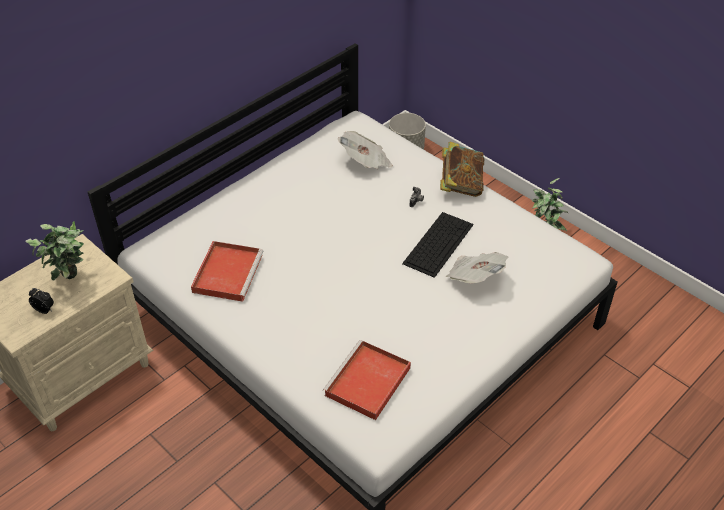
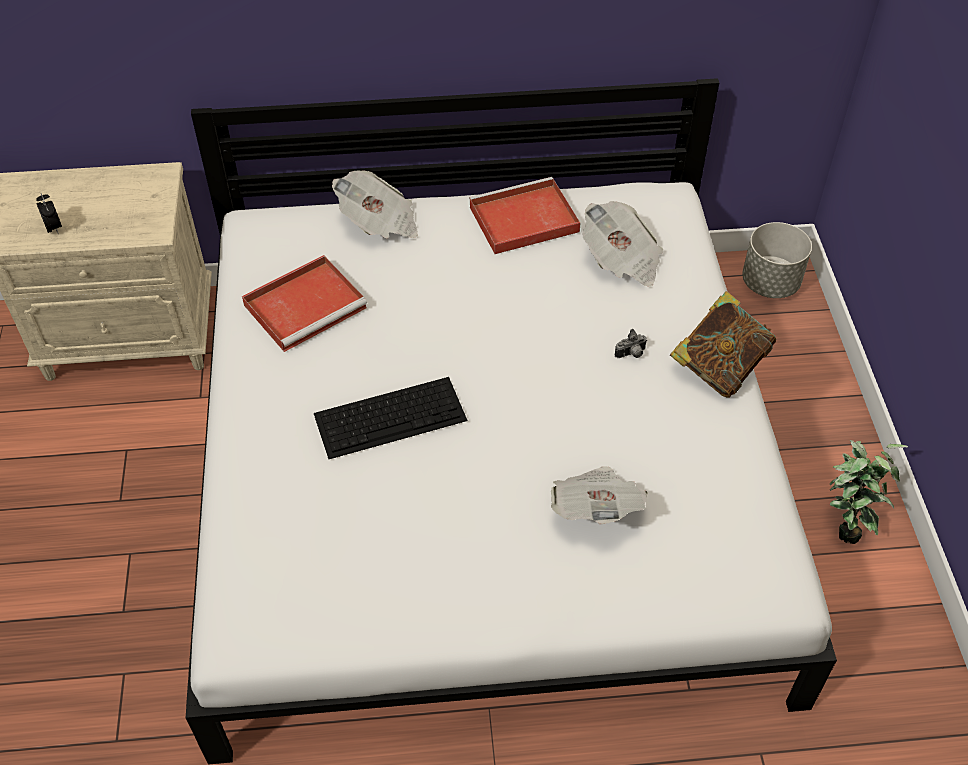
camera: 40 degrees right, 5 degrees up
(71, 282) = (110, 212): potted plant -> none
(220, 211) = (379, 223): none -> newspaper
(367, 383) = (307, 554): red tray -> red tray (522, 220)
(438, 243) = (598, 429): keyboard -> keyboard (391, 416)

